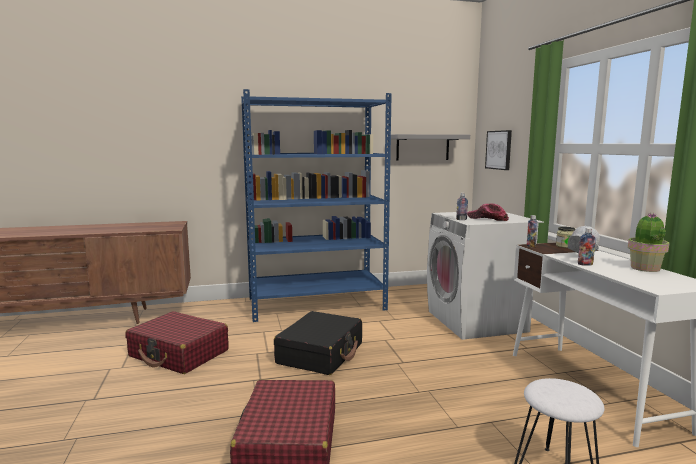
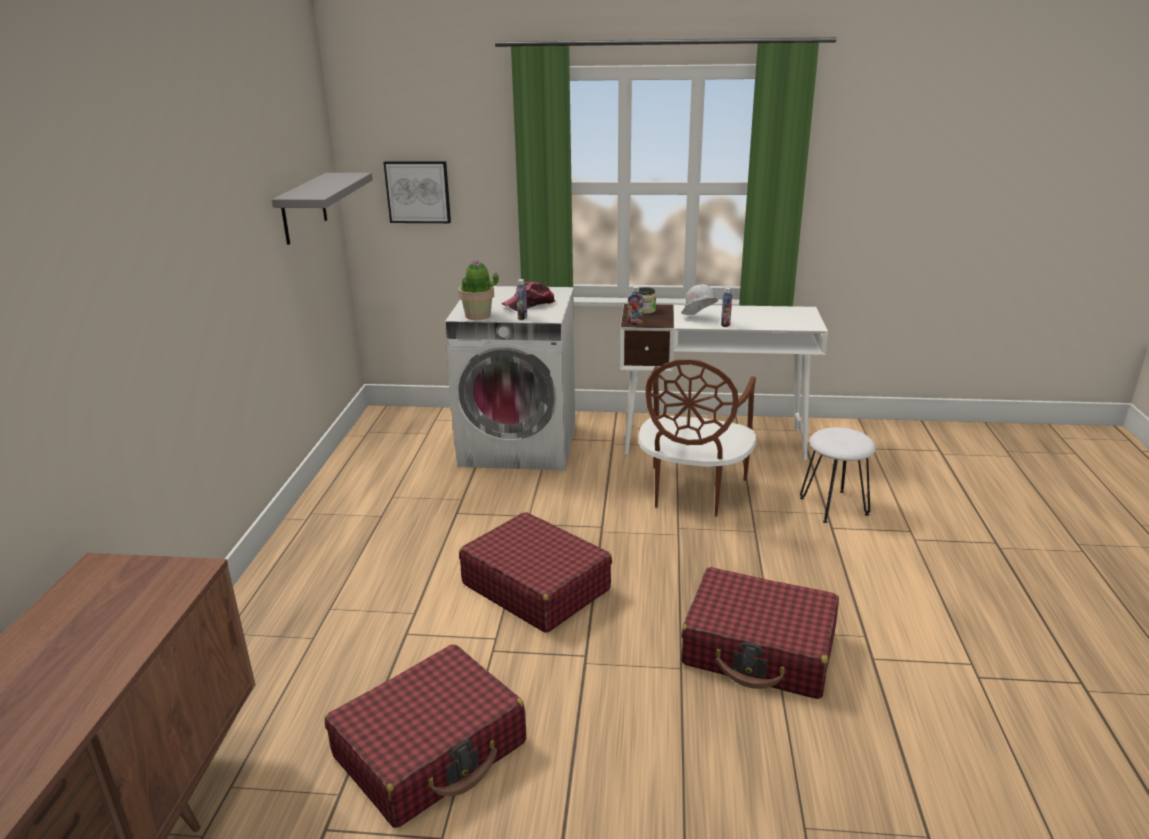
camera: 70 degrees left, 15 degrees up
(316, 304) = (327, 557): blue bookcase -> none
(321, 353) = (535, 586): black suitcase -> red suitcase
(488, 389) = (692, 492): none -> brown chair
(645, 268) = (750, 310): potted plant -> potted plant (478, 316)

